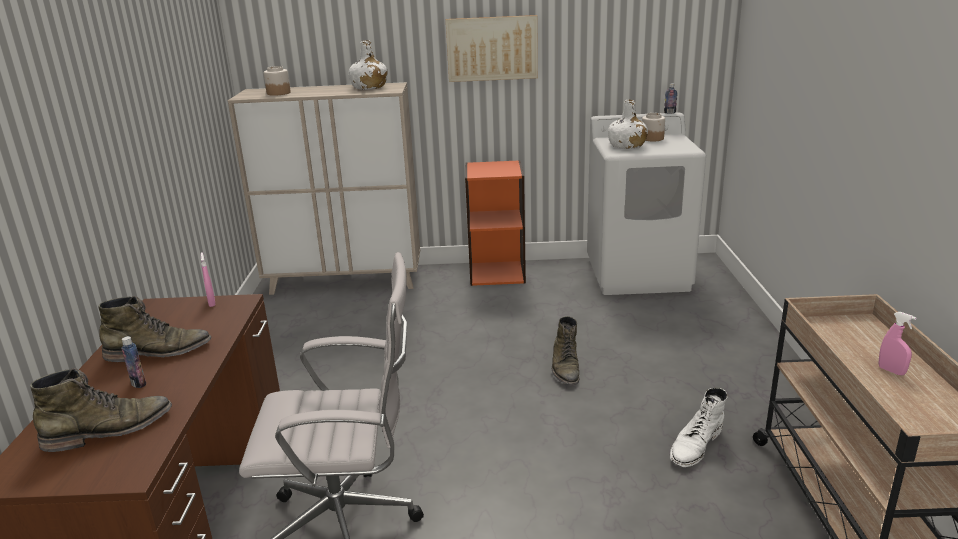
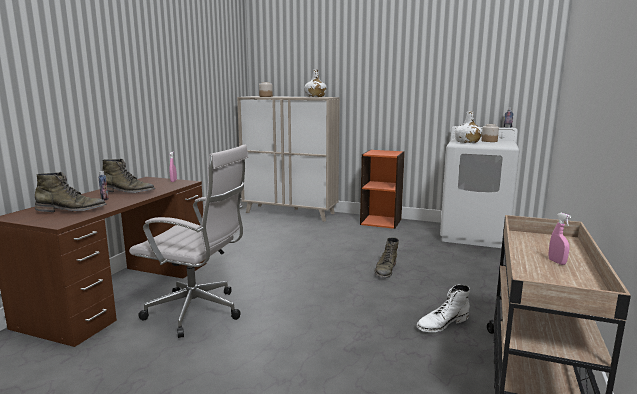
camera: 20 degrees right, 10 degrees down
(492, 48) = (392, 79): picture -> none

